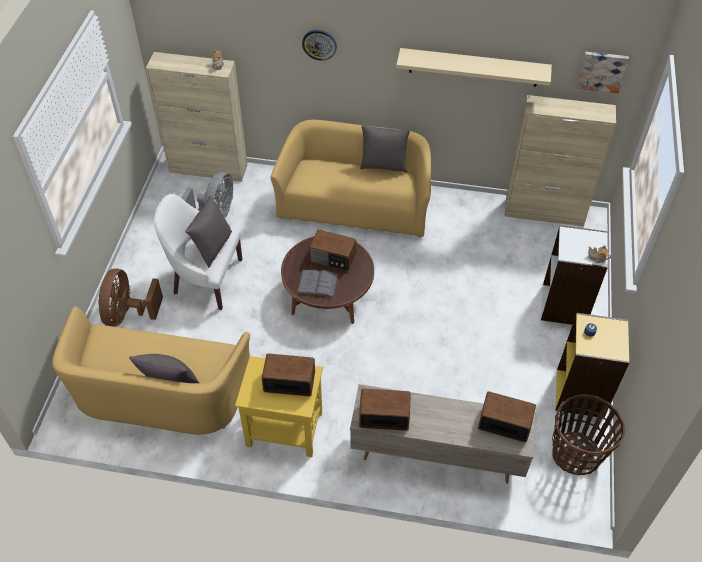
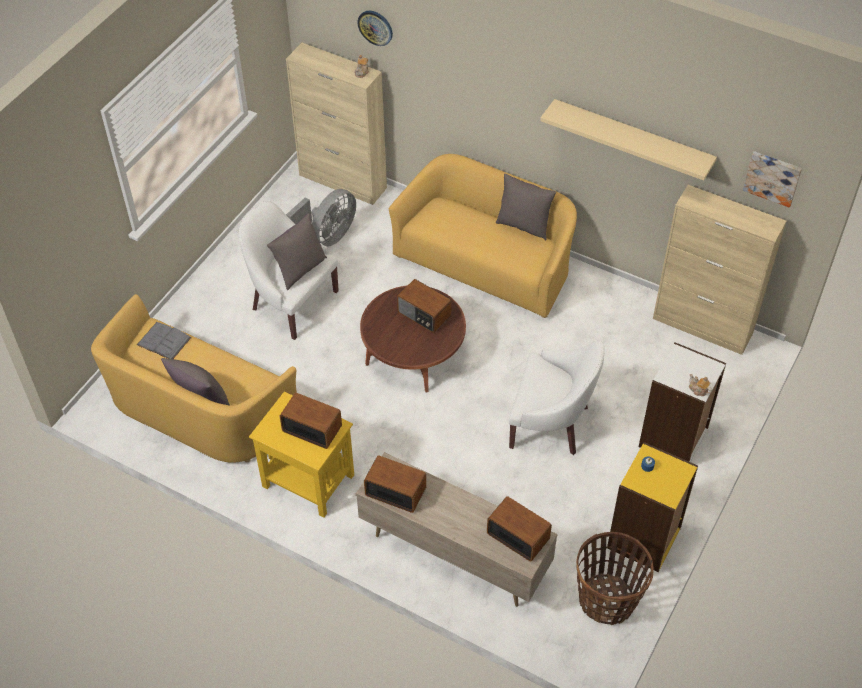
camera: 20 degrees right, 0 degrees up
(128, 314) = (198, 318): brown fan -> none
(318, 283) = (395, 337): grey book -> grey book (164, 341)
(319, 44) = (470, 74): wall clock -> wall clock (375, 27)
(465, 321) = (551, 423): none -> white armchair

